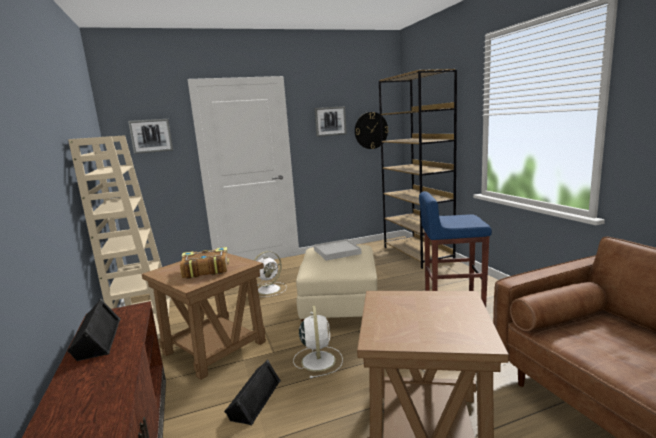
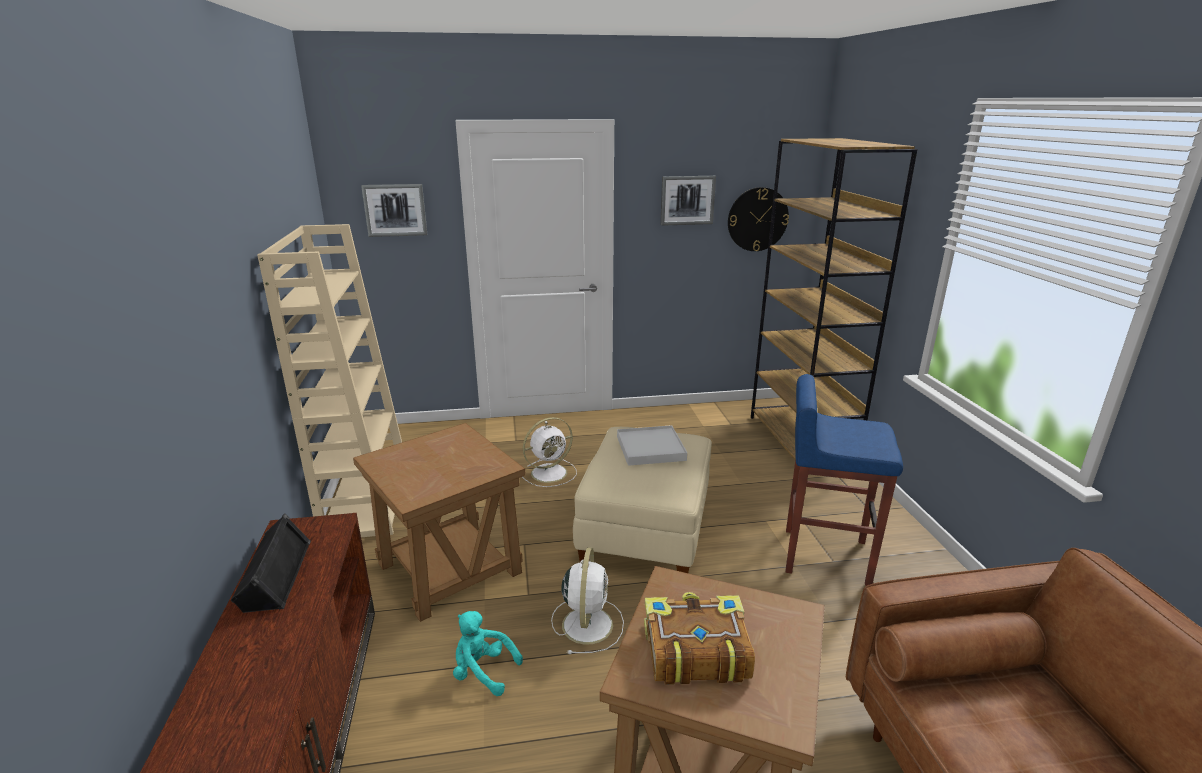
camera: 10 degrees right, 10 degrees up
(205, 270) = (440, 468): book -> book (694, 650)
(254, 399) = (483, 672): black speaker -> turquoise plush toy

